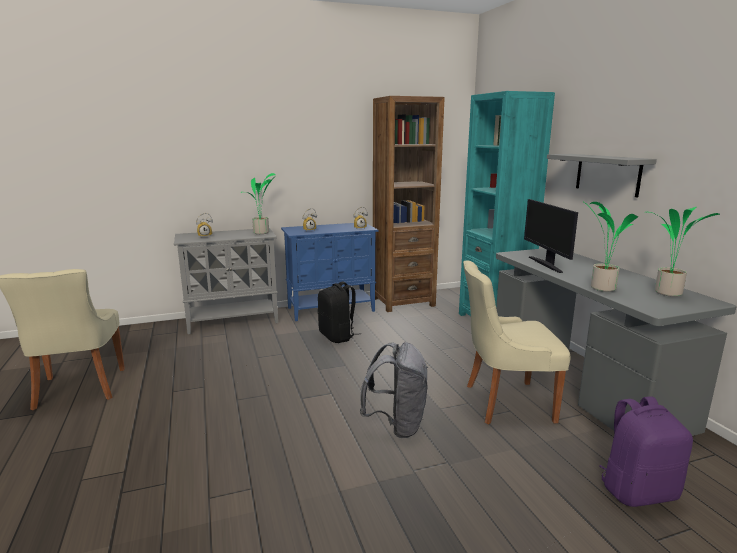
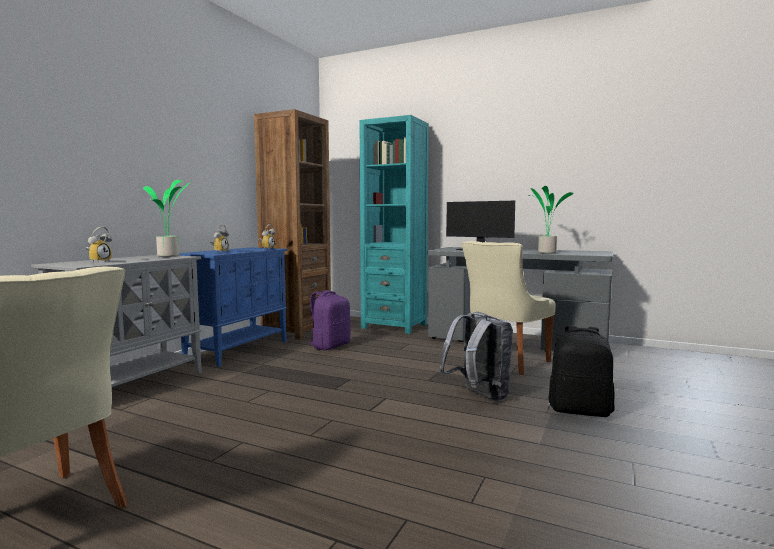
camera: 45 degrees left, 10 degrees down
(337, 336) = (294, 365): black backpack -> black backpack (580, 410)
(607, 174) = (490, 182): grey shelf -> none
(638, 491) = (641, 373): purple backpack -> purple backpack (330, 346)
(666, 293) = (575, 251): potted plant -> none

